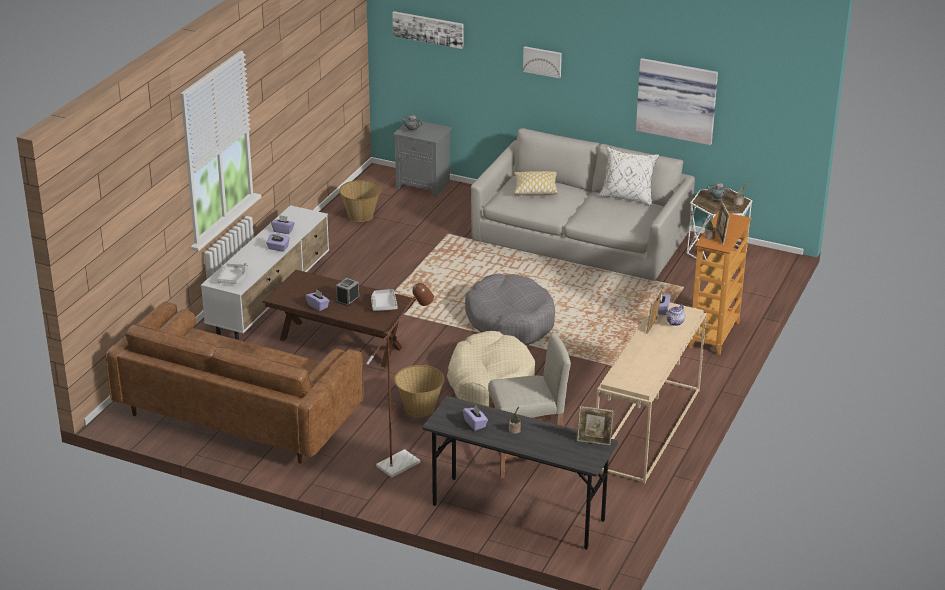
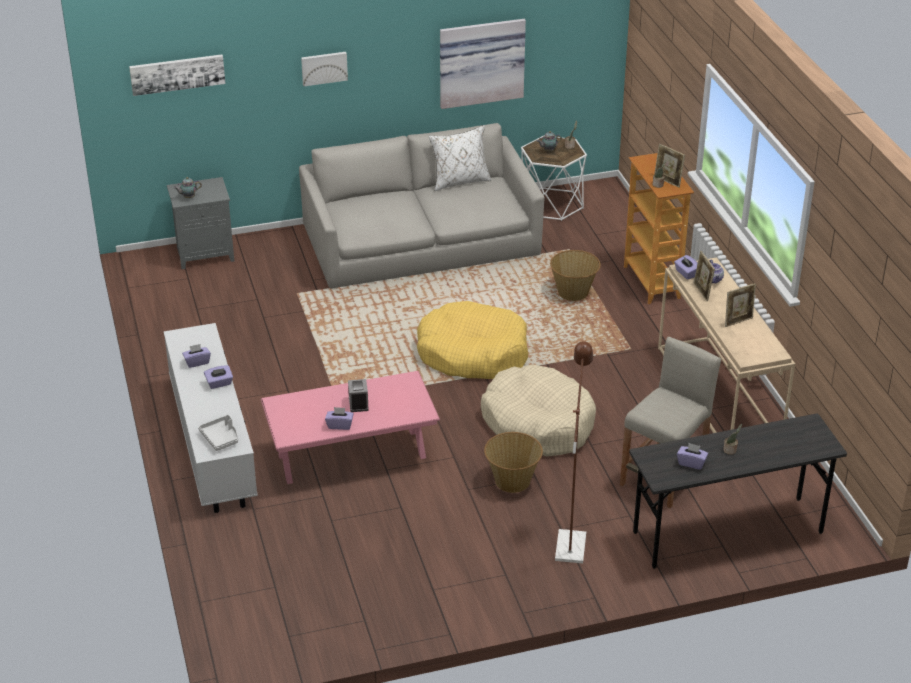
camera: 40 degrees left, 5 degrees up
(239, 414) = (357, 583): brown sofa -> none
(340, 343) = (351, 456): brown coffee table -> pink coffee table
(361, 216) = (186, 313): basket -> basket (573, 293)
(383, 304) = (399, 391): grey tray -> none
(510, 321) = (473, 353): grey dog bed -> yellow dog bed
(535, 189) = (369, 209): pillow -> none
(594, 442) = (803, 425): picture frame -> picture frame (738, 321)

